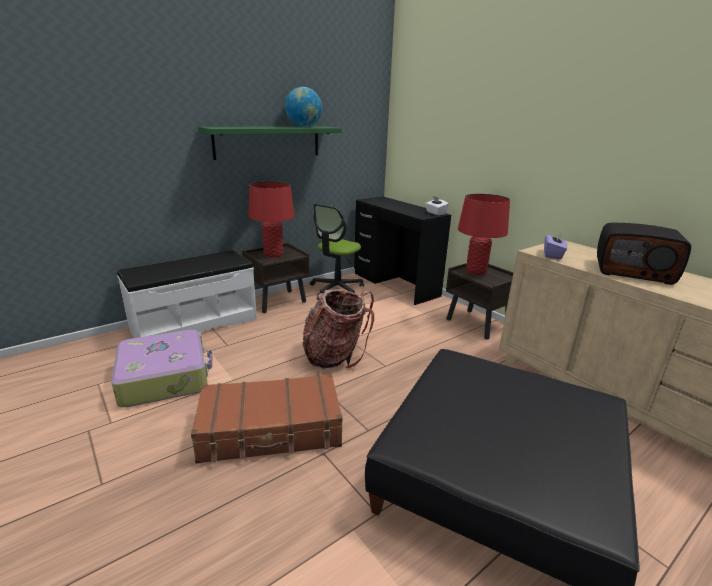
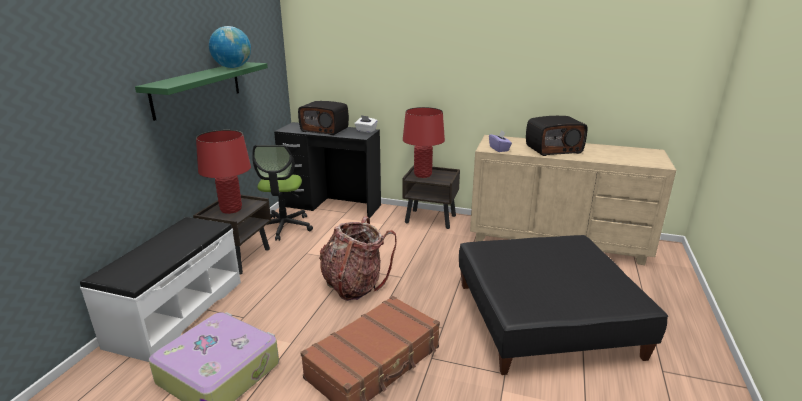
camera: 35 degrees left, 0 degrees up
(399, 206) = (325, 129): none -> radio

